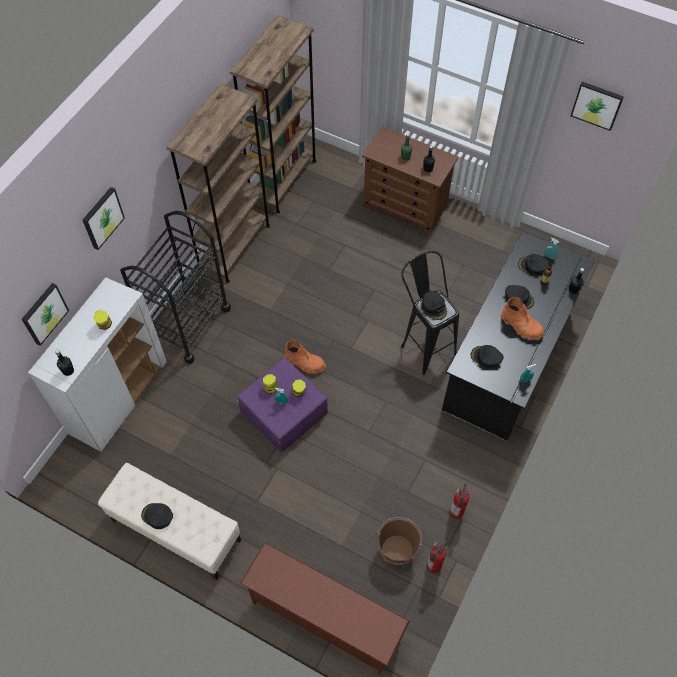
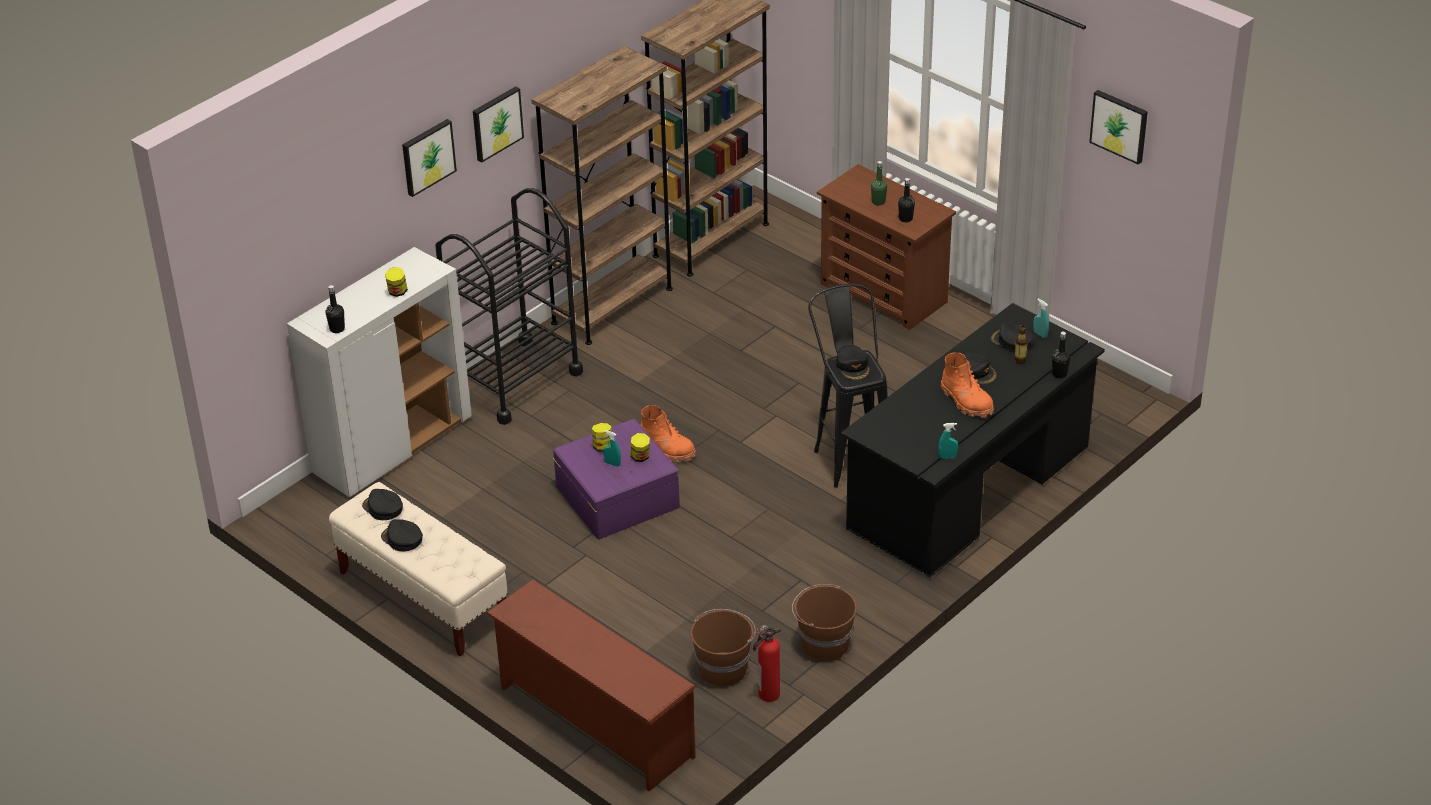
camera: 15 degrees right, 20 degrees down
(44, 313) = (326, 249): picture -> picture (496, 123)
(456, 513) = (824, 644): fire extinguisher -> brown bucket
(486, 357) = (902, 426): black cap -> black cap (383, 508)

